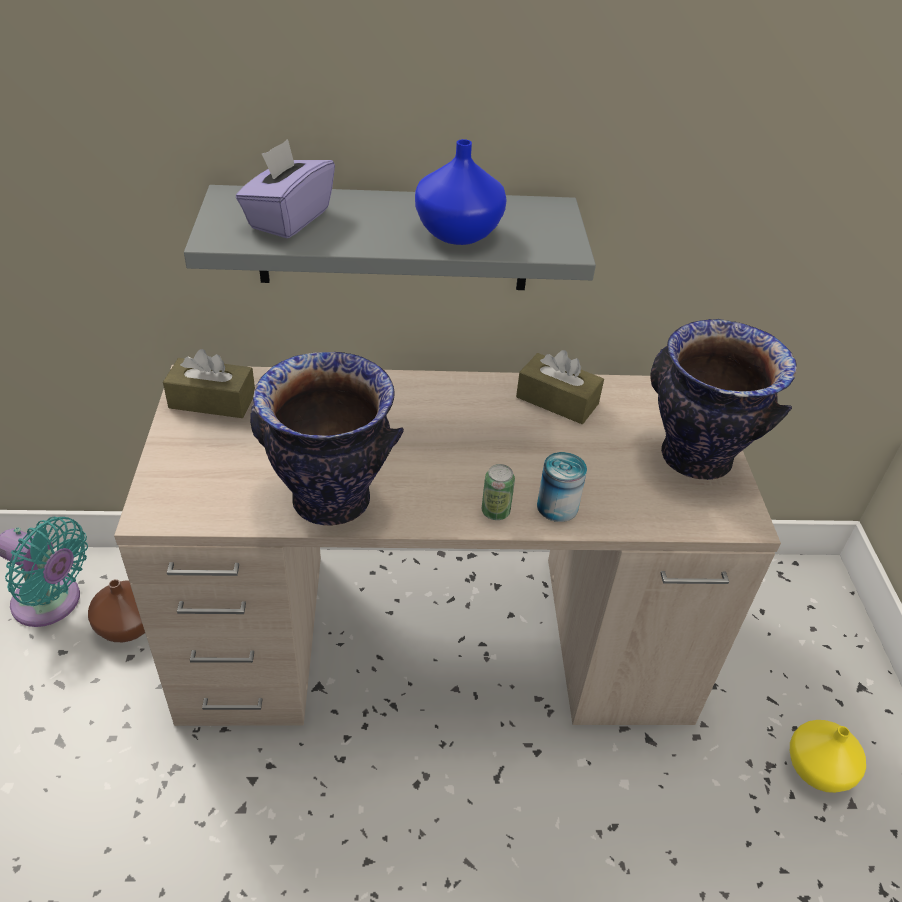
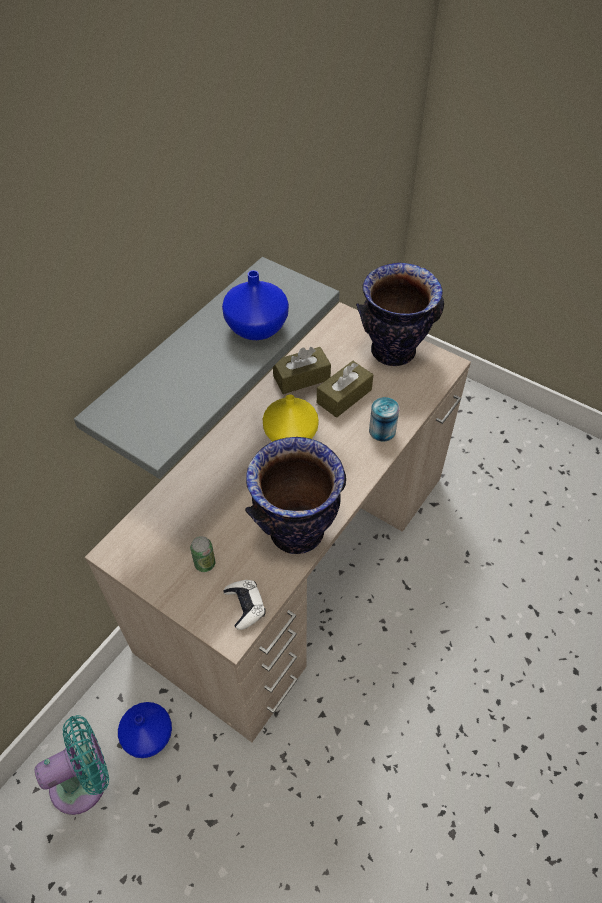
camera: 50 degrees left, 10 degrees up
(128, 624) = (147, 735): brown vase -> blue vase
(196, 506) = (245, 605): none -> white game controller
(212, 401) = (148, 550): brown tissue box -> brown tissue box (344, 396)
(288, 218) = (165, 397): purple tissue box -> none
(495, 512) = (365, 459): can -> can (205, 564)
(818, 770) = (496, 449): yellow vase -> yellow vase (291, 436)

